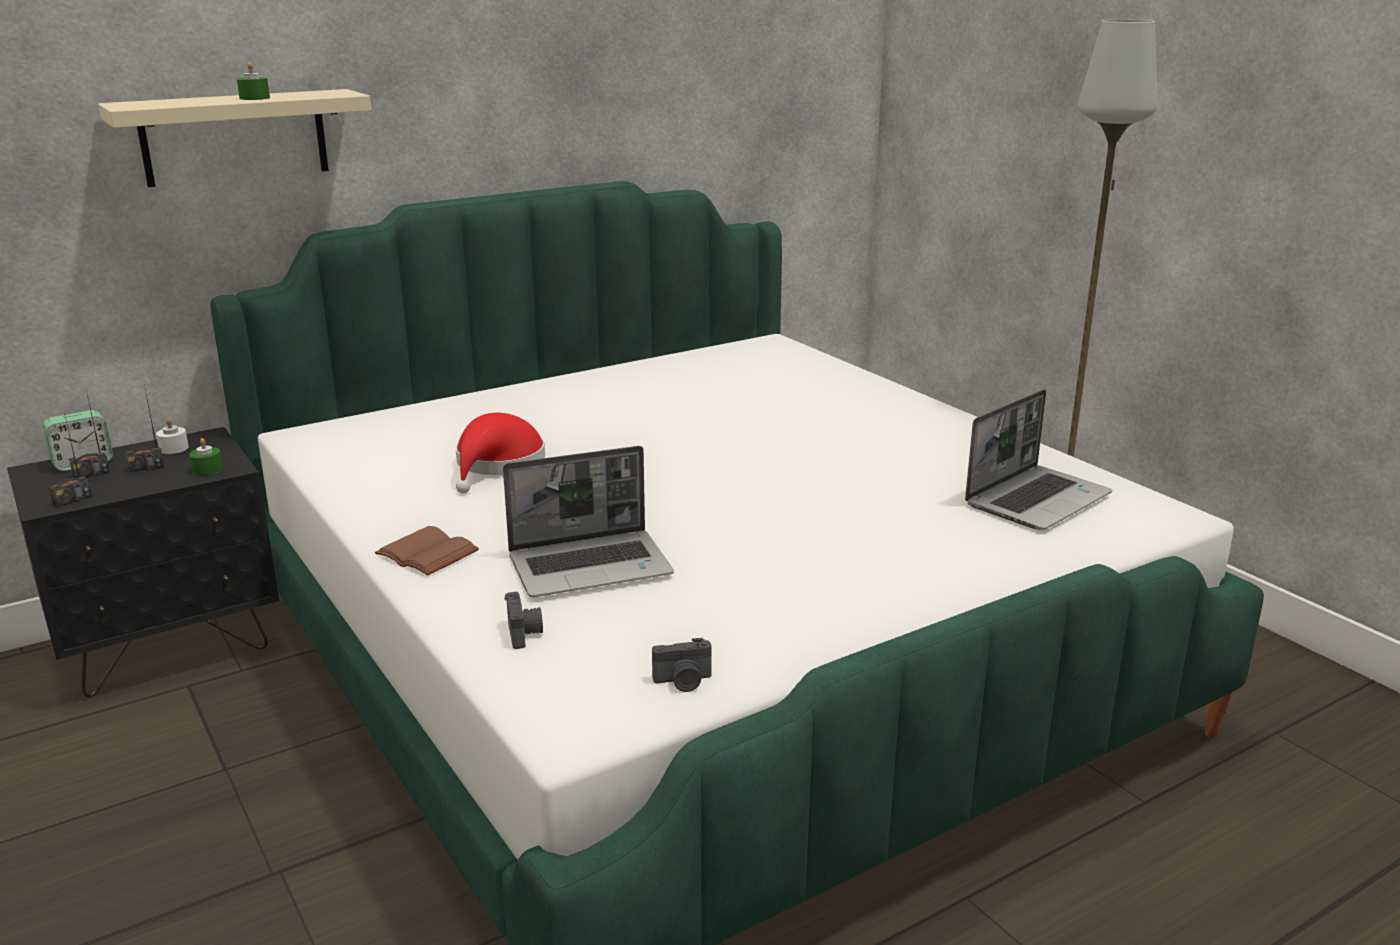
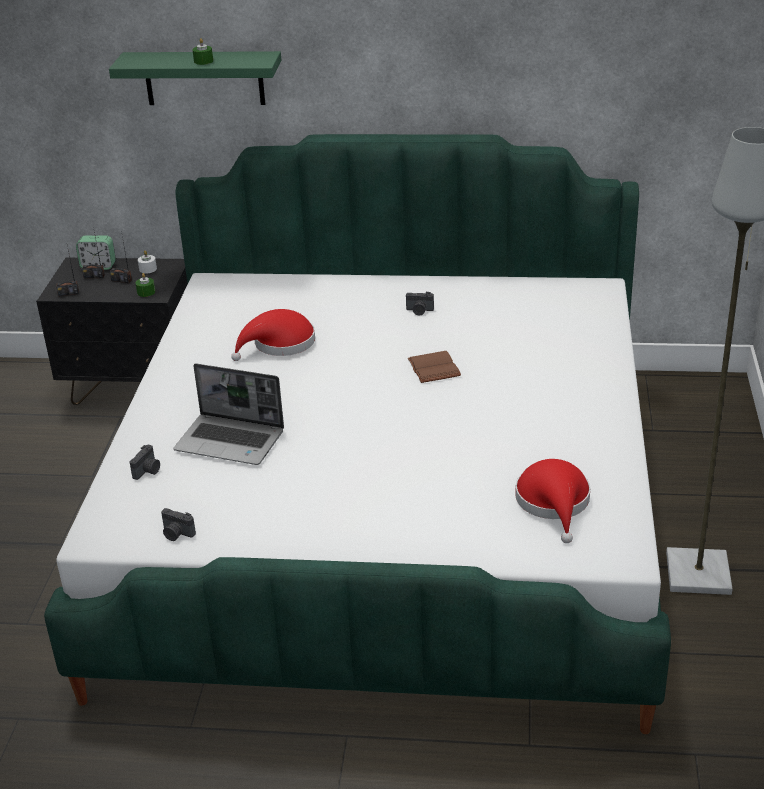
camera: 40 degrees right, 10 degrees up
(234, 137) = (204, 78): beige shelf -> green shelf
(430, 553) = (169, 399): brown book -> brown book (435, 368)
(618, 399) = (419, 311): none -> camera
(1037, 499) = (554, 503): laptop -> red hat

